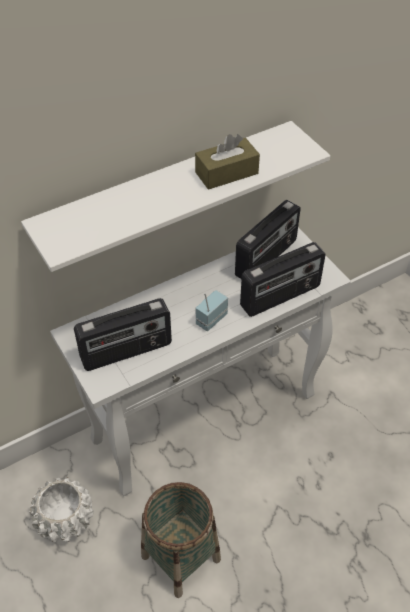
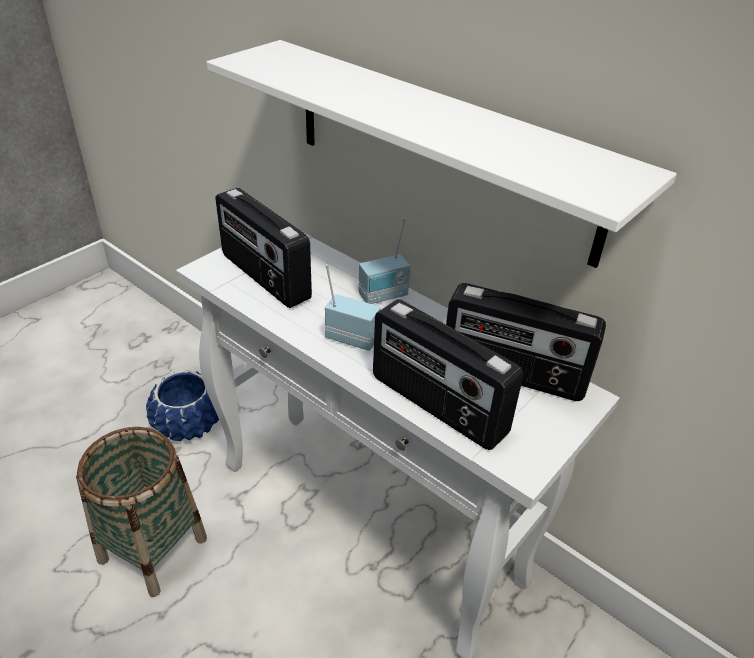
camera: 70 degrees right, 10 degrees down
(65, 519) = (189, 423): white planter -> blue planter
(175, 293) = (384, 296): none -> radio
(226, 173) = (469, 134): brown tissue box -> none

